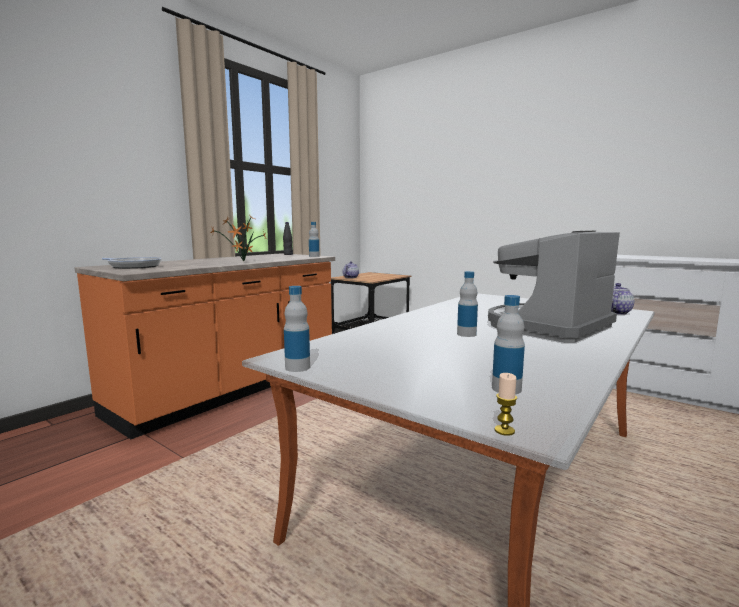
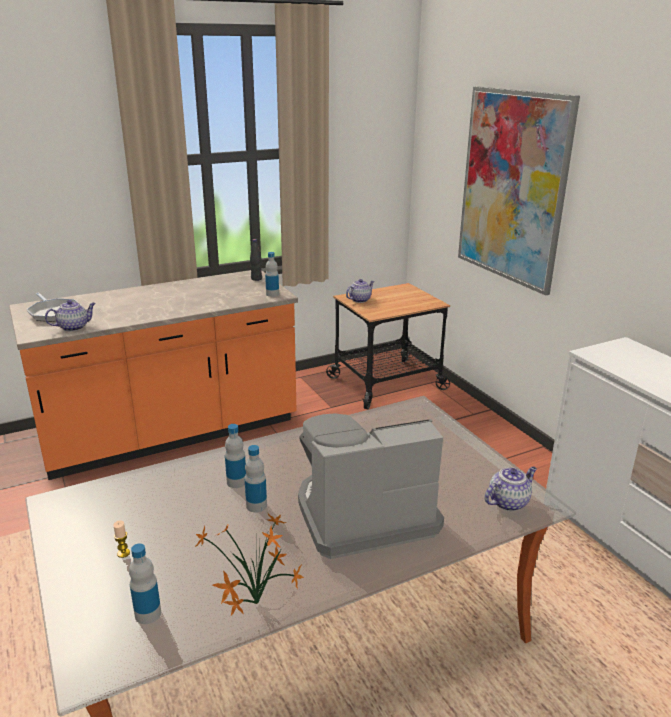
camera: 25 degrees right, 15 degrees up
(169, 268) = (74, 327): none -> teapot
(242, 262) = (166, 311): potted plant -> potted plant (254, 605)
(297, 367) = (47, 523): bottle -> bottle (236, 482)
(451, 186) = (512, 187): none -> picture
(504, 430) = (68, 665): candle -> candle (123, 553)

